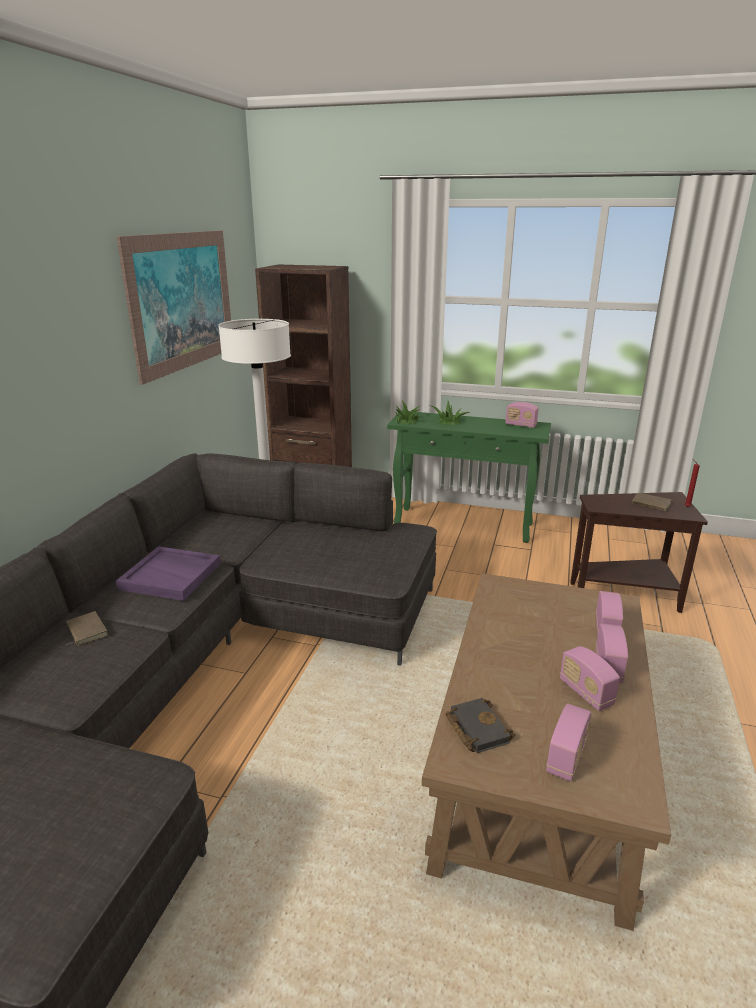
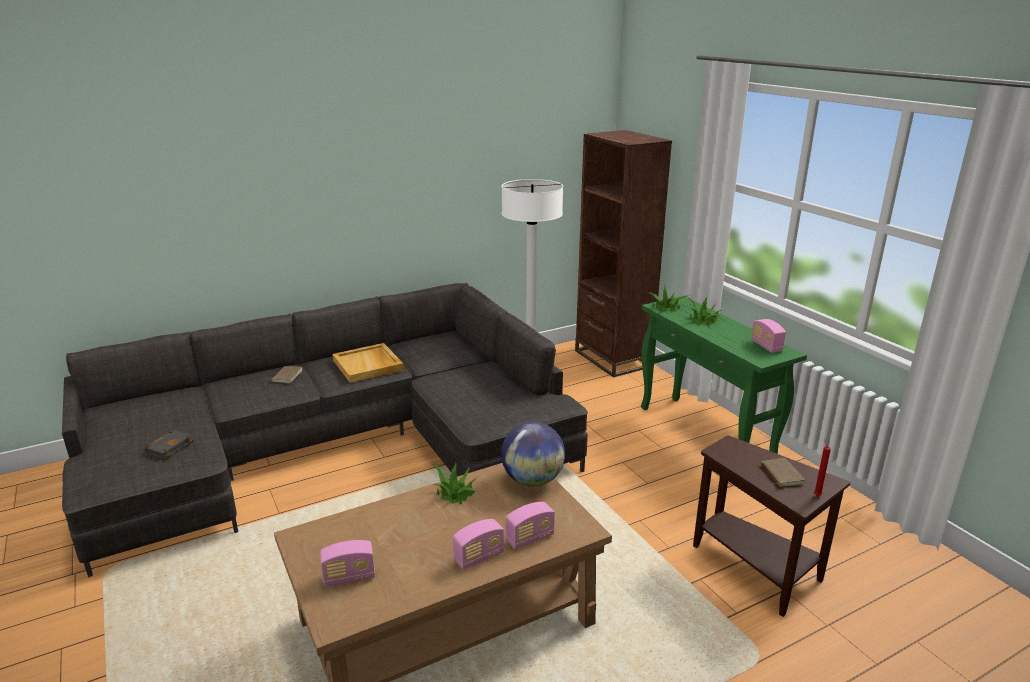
camera: 45 degrees right, 0 degrees up
(172, 576) = (368, 365): purple tray -> beige tray
(182, 301) = (495, 157): picture -> none
(476, 728) = (338, 531): black book -> black book (169, 446)
(493, 633) = (454, 493): none -> potted plant
(522, 590) = (532, 480): none -> globe
(585, 693) = (432, 559): radio -> none

